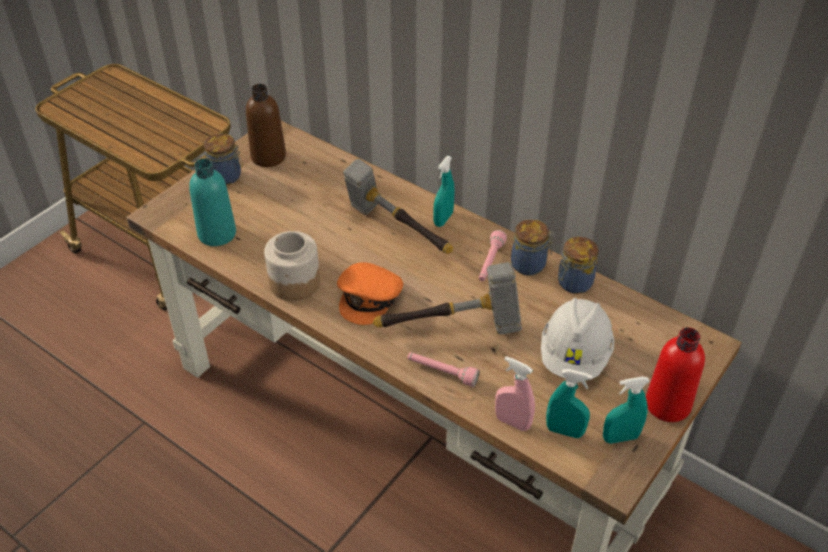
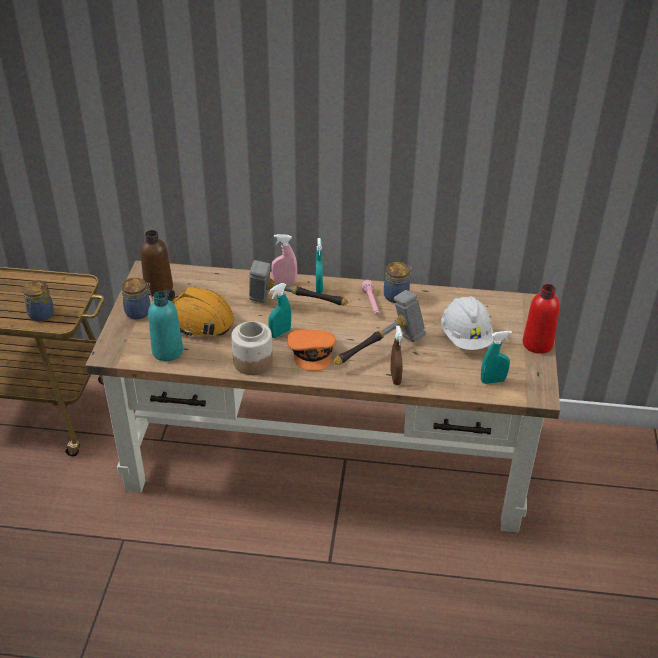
camera: 30 degrees left, 5 degrees down
(278, 210) = (199, 320): none -> orange hard hat
(442, 372) = (395, 378): pink flashlight -> brown spray bottle
(512, 422) = (460, 388): pink spray bottle -> pink spray bottle (284, 282)
(573, 283) = (432, 297): jar -> jar (40, 315)
(620, 437) = (526, 371): turquoise spray bottle -> turquoise spray bottle (280, 333)

